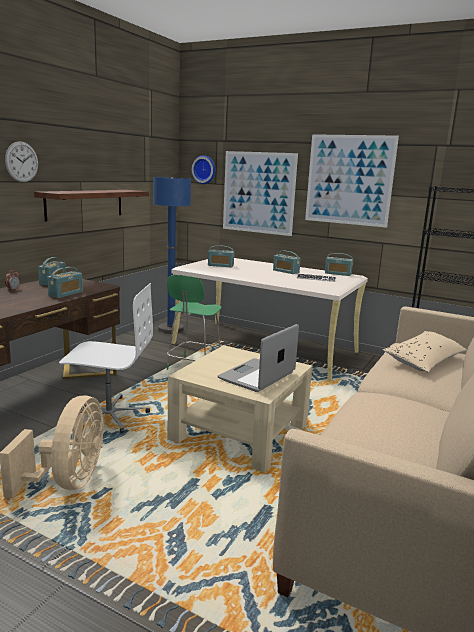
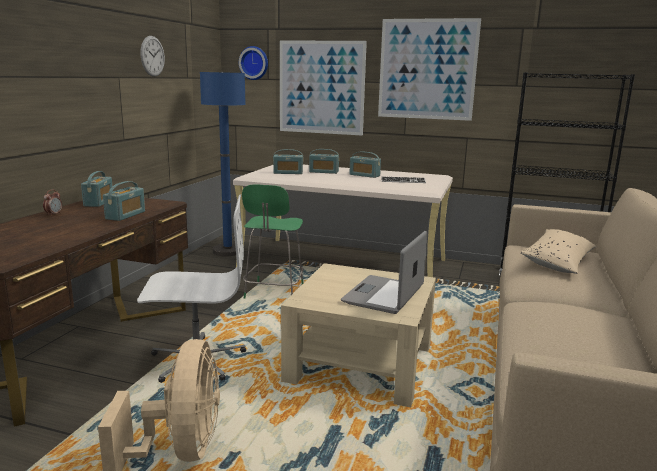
camera: 10 degrees left, 0 degrees up
(22, 162) = (51, 51): wall clock -> wall clock (152, 56)
(85, 204) = (125, 105): shelf -> none
(338, 274) = (421, 174): radio -> radio (323, 172)

